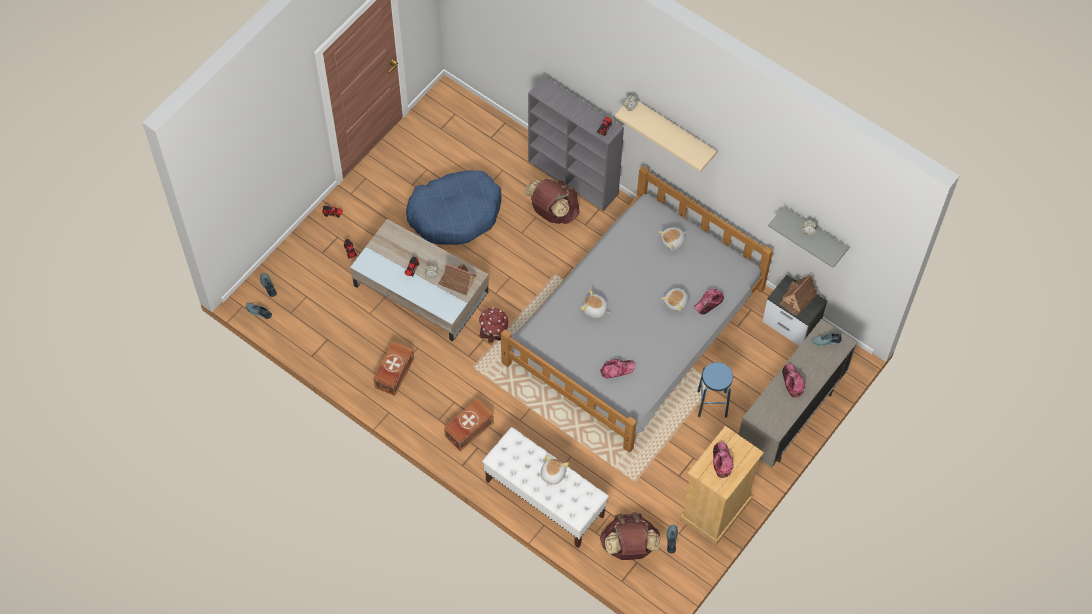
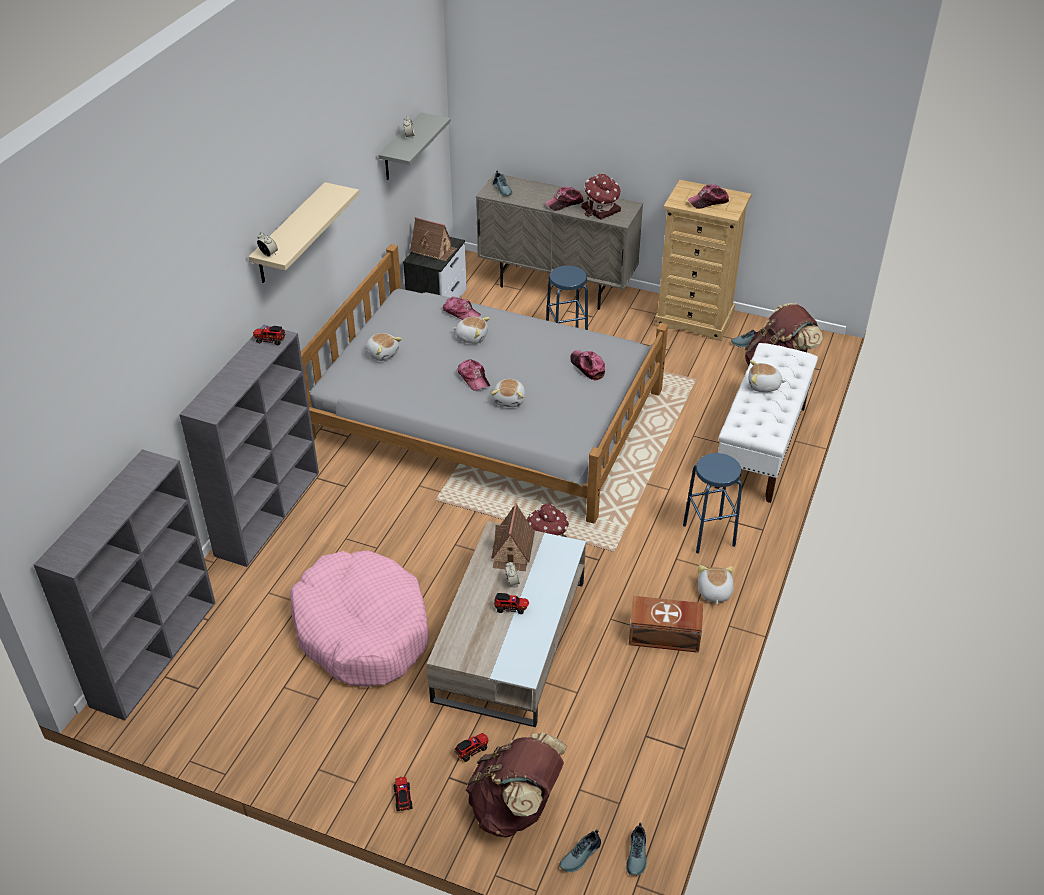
camera: 105 degrees left, 20 degrees down
(418, 414) = (714, 592): none -> plush toy
(455, 213) = (362, 630): blue dog bed -> pink dog bed
(468, 429) = (709, 535): brown storage box -> blue stool
(475, 110) = (155, 651): none -> grey bookcase
(553, 212) = (333, 522): brown backpack -> brown backpack (516, 808)
(626, 293) = (473, 378): none -> cap
(774, 406) = (601, 210): none -> toy house

